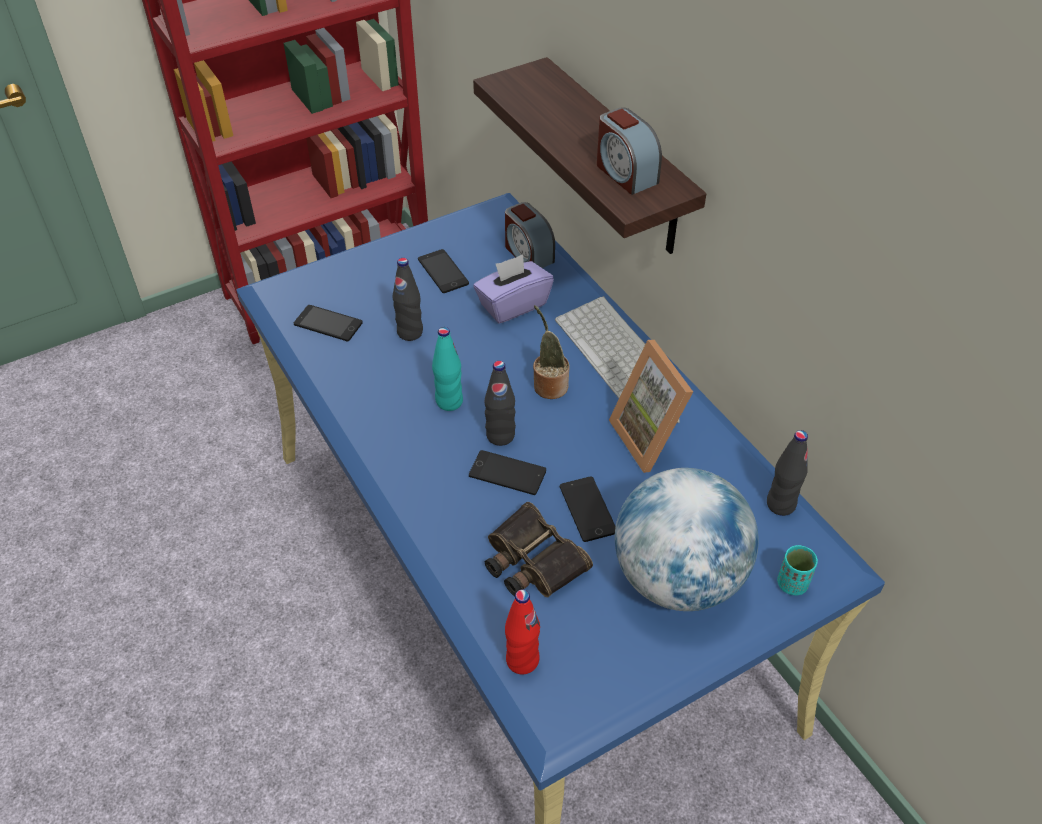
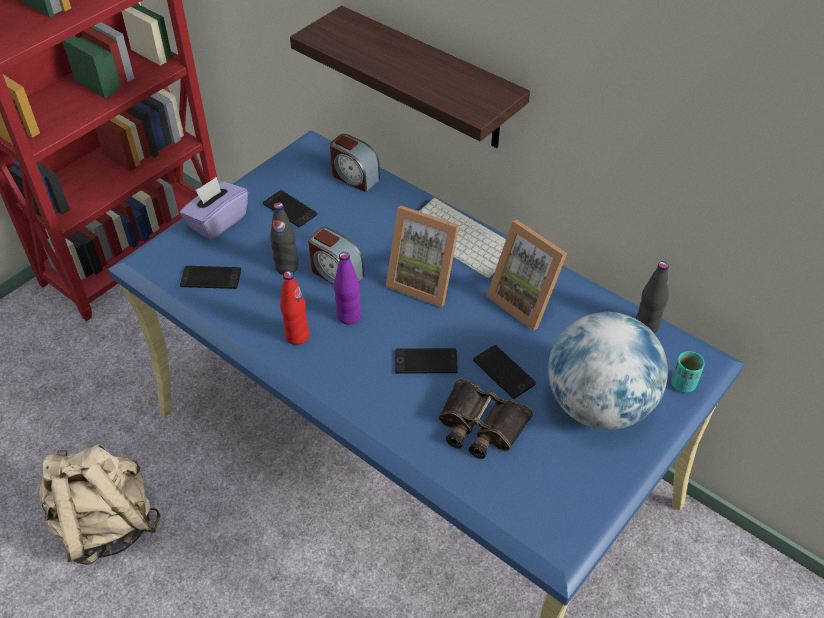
camera: 20 degrees left, 0 degrees up
(185, 556) = (106, 525): none -> beige backpack
(449, 402) = (349, 316): turquoise bottle -> purple bottle
(500, 436) = (405, 333): black bottle -> none
(513, 305) = (362, 222): purple tissue box -> purple tissue box (217, 222)
(522, 660) = (511, 507): red bottle -> red bottle (297, 336)
(549, 385) = (424, 281): potted plant -> picture frame
(625, 173) = (459, 88): alarm clock -> alarm clock (336, 273)

